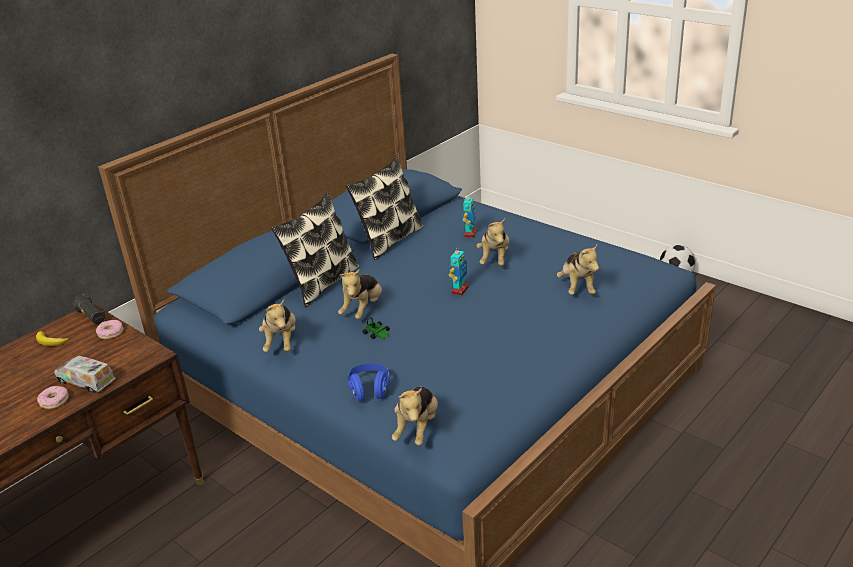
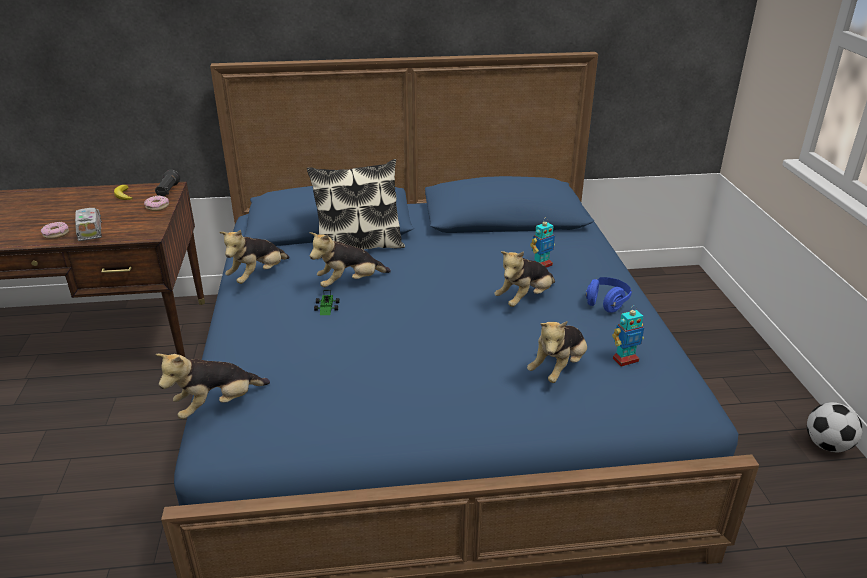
camera: 40 degrees right, 0 degrees up
(370, 390) = (244, 350): blue headphones -> blue headphones (606, 303)
(389, 240) = (465, 237): pillow -> none
(459, 290) = (447, 309): toy robot -> toy robot (625, 360)

